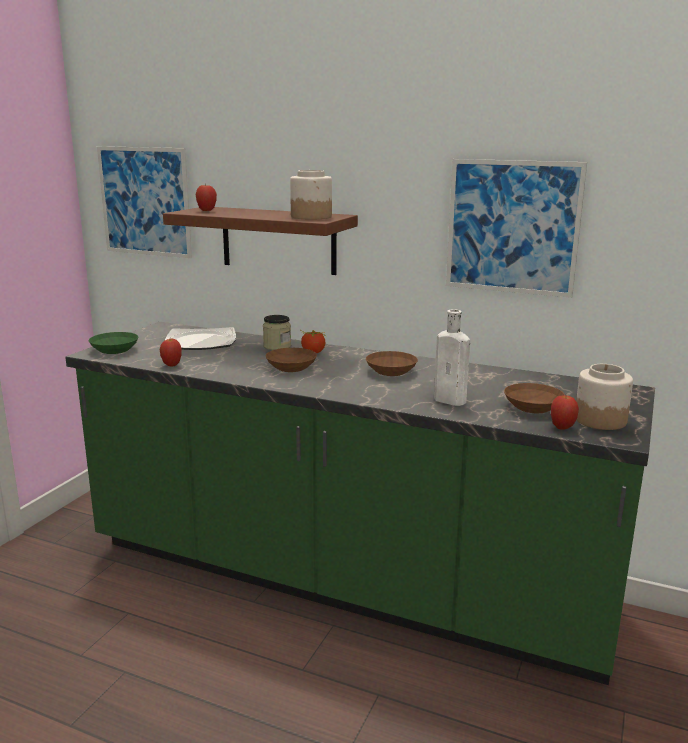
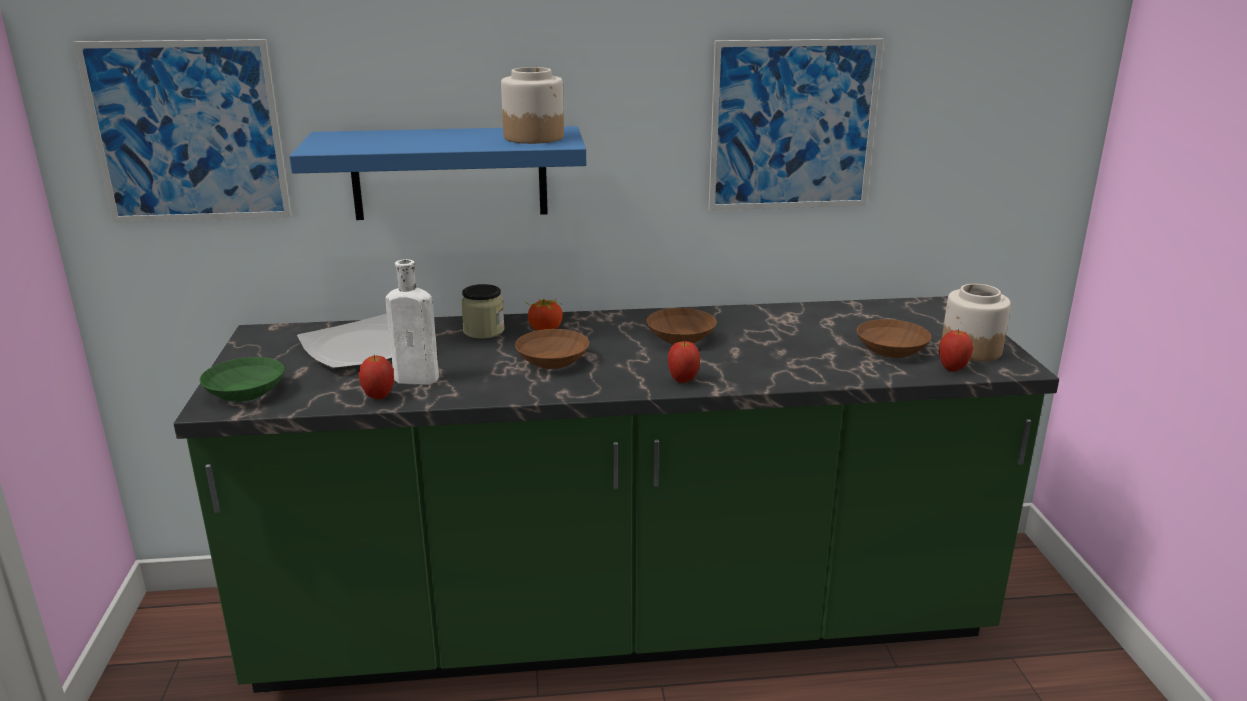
camera: 30 degrees left, 5 degrees up
(207, 211) = (349, 142): apple -> apple (683, 380)
(278, 240) = (449, 173): brown shelf -> blue shelf
(452, 401) = (803, 363): white bottle -> white bottle (419, 378)

